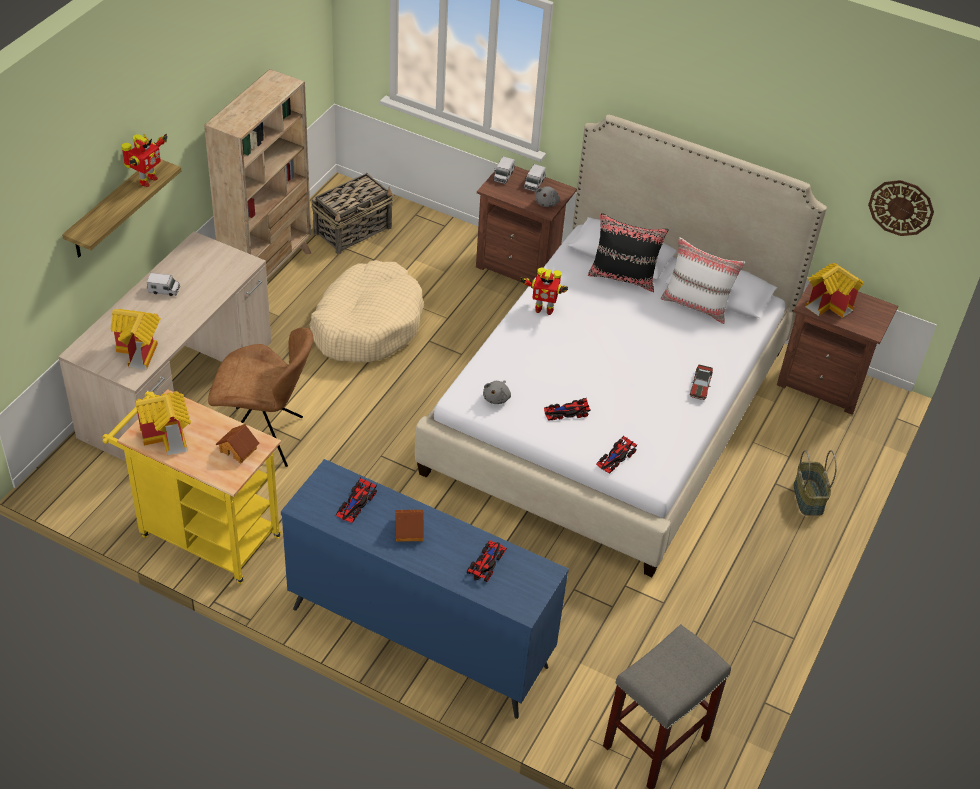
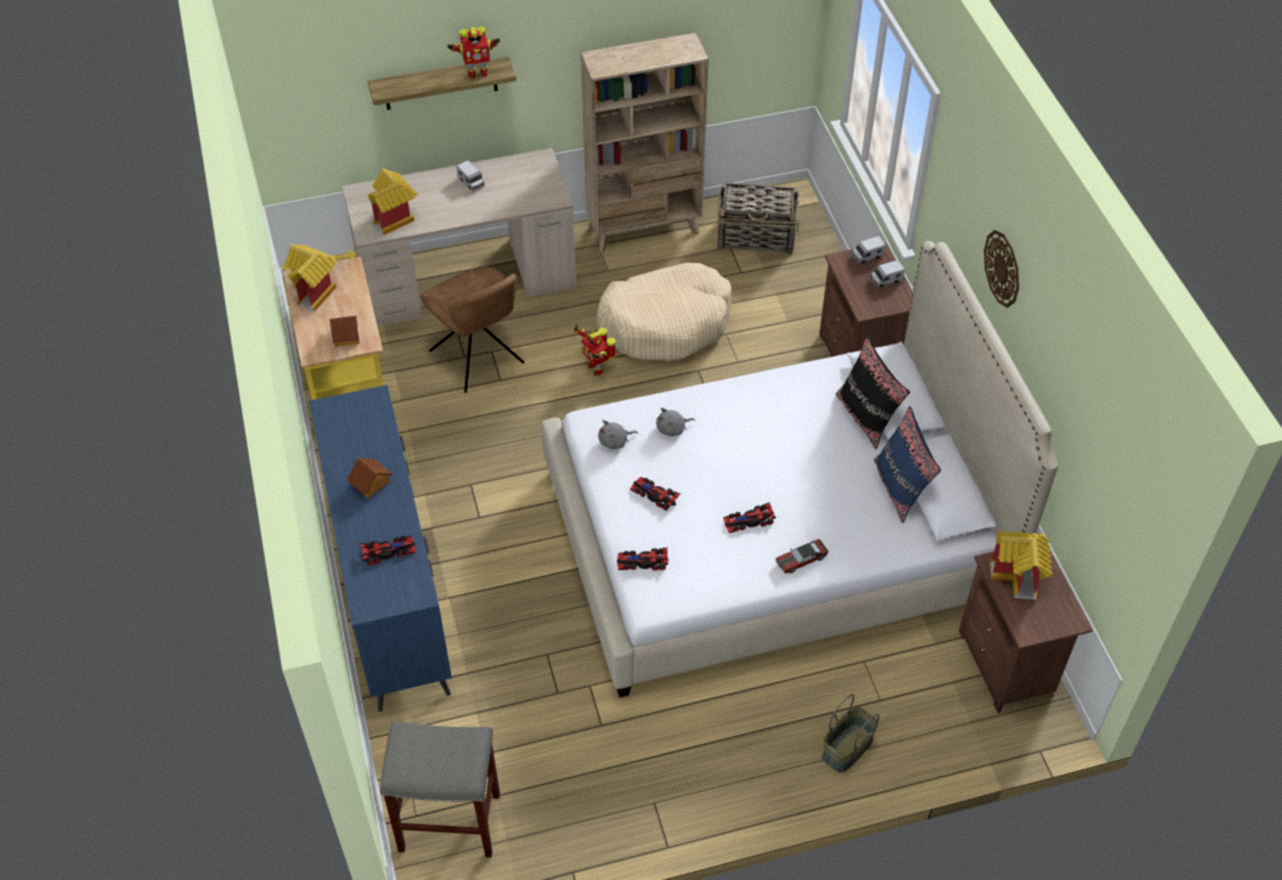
camera: 50 degrees right, 5 degrees up
(356, 503) = (363, 434): toy car -> toy car (749, 520)
(543, 309) = (756, 396): toy robot -> toy robot (596, 367)
(547, 203) = (874, 304): grey plush toy -> grey plush toy (672, 429)
(696, 305) = (900, 488): white pillow -> blue pillow
(901, 207) = (1116, 516): wall clock -> wall clock (1002, 268)

